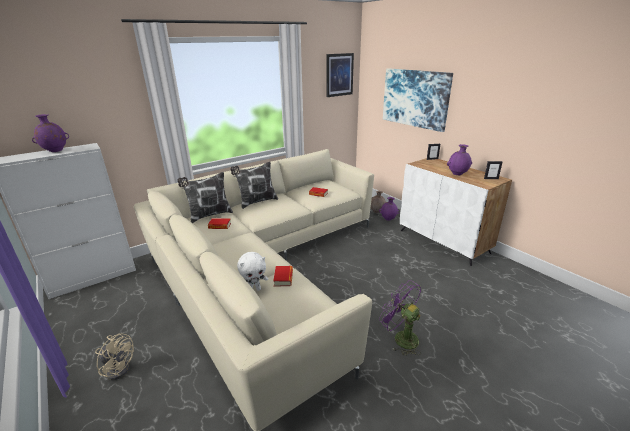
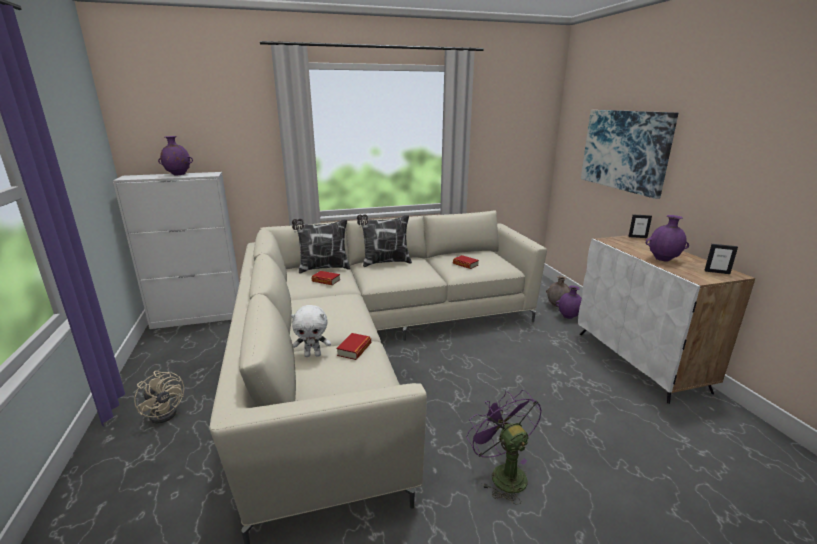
camera: 20 degrees right, 5 degrees down
(339, 75) = (528, 118): picture -> none

